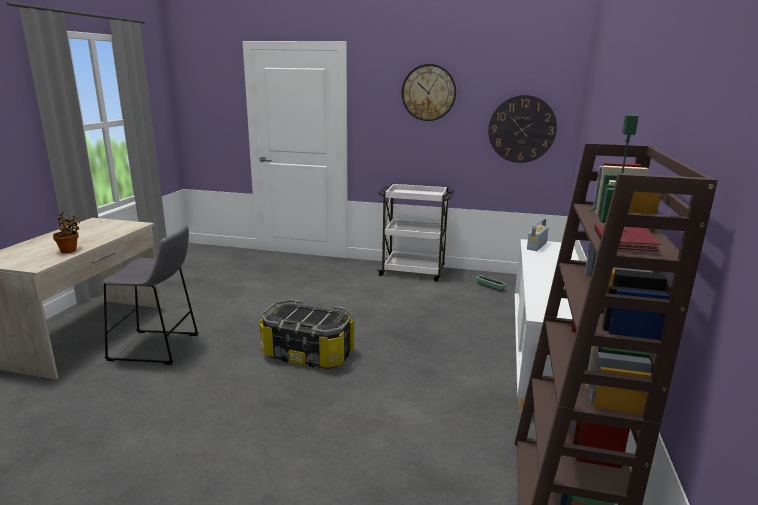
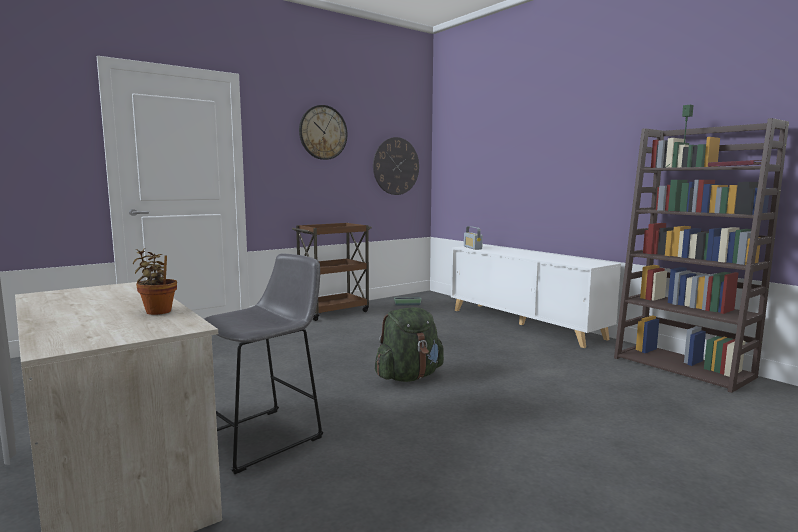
camera: 50 degrees left, 10 degrees down
(308, 354) = (409, 377): storage box -> green backpack
(413, 272) = (334, 312): white cart -> brown cart

